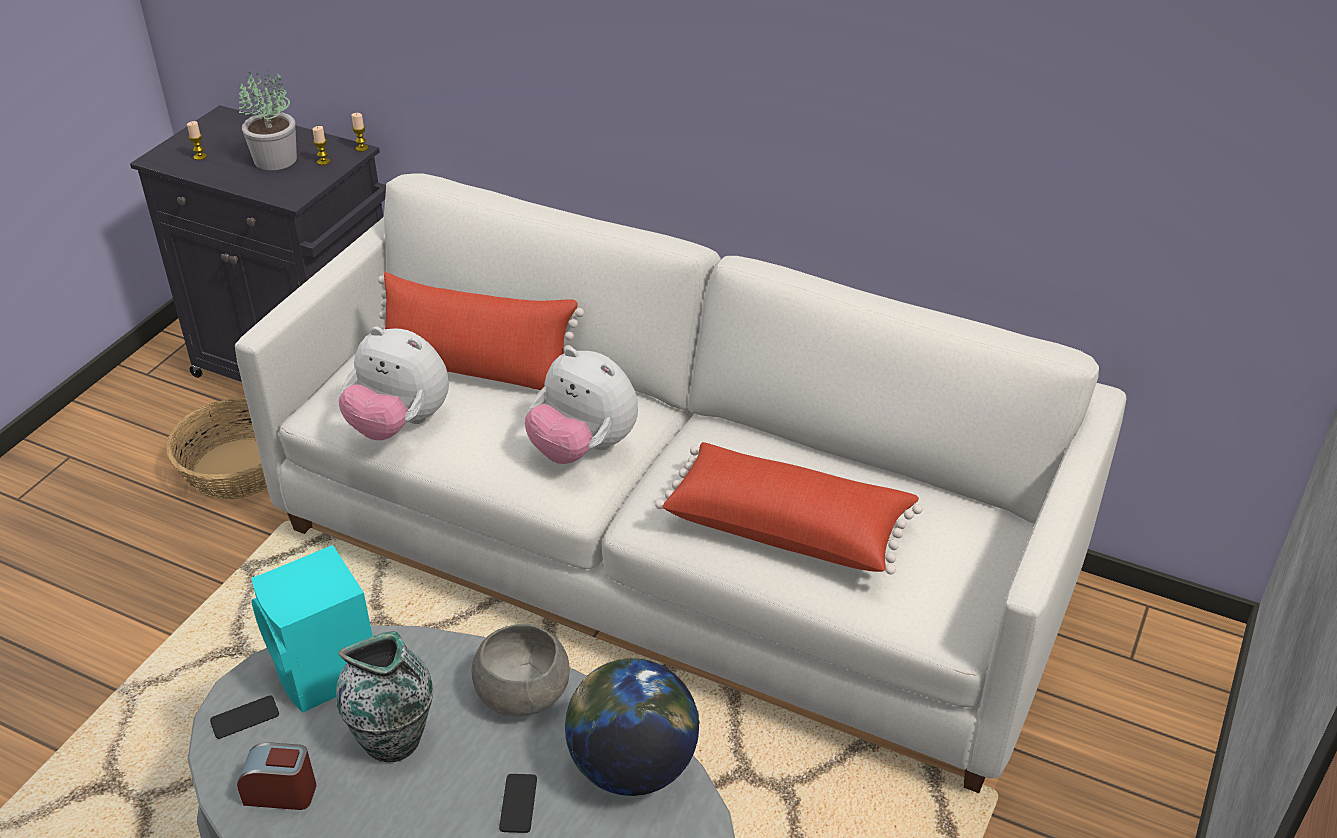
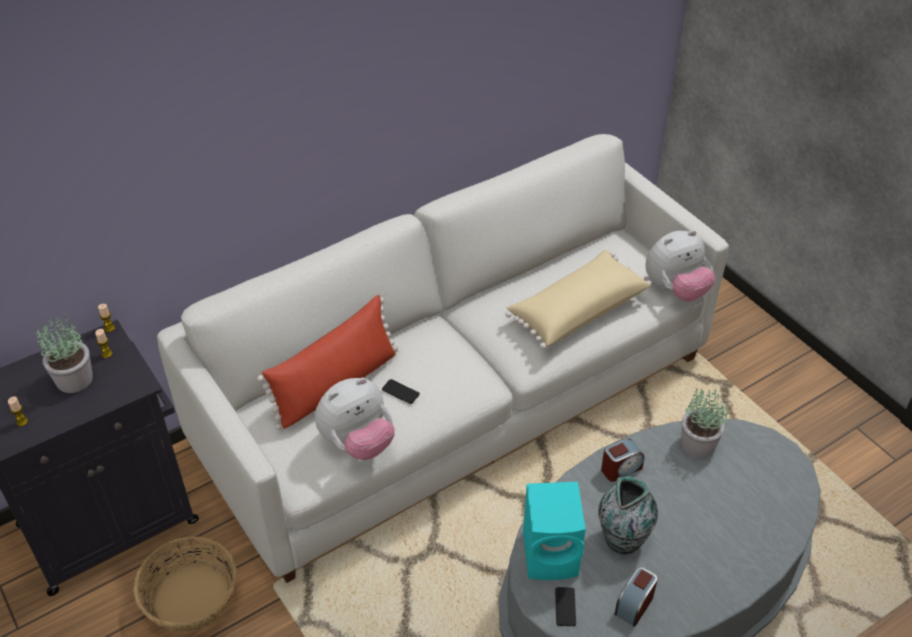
camera: 60 degrees left, 5 degrees up
(518, 803) = (697, 499): phone -> phone (400, 392)
(524, 692) = (620, 468): grey bowl -> alarm clock
(583, 448) = (453, 364): plush toy -> plush toy (675, 290)
(633, 767) = (697, 444): globe -> potted plant
(787, 526) = (576, 310): red pillow -> beige pillow

